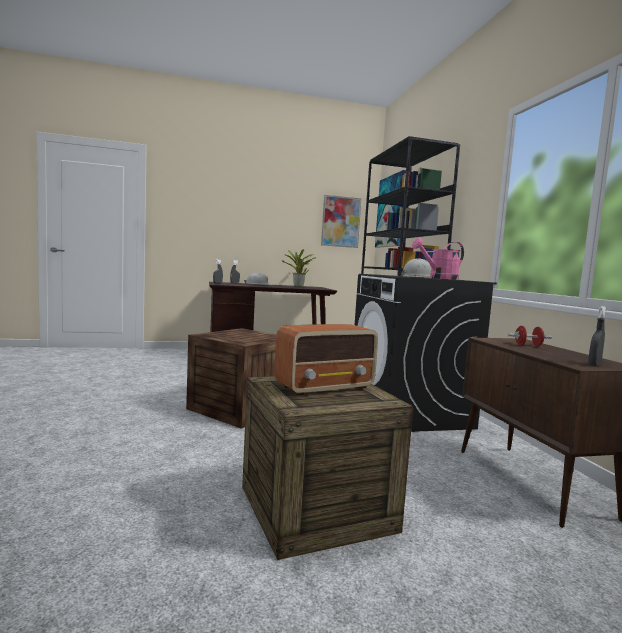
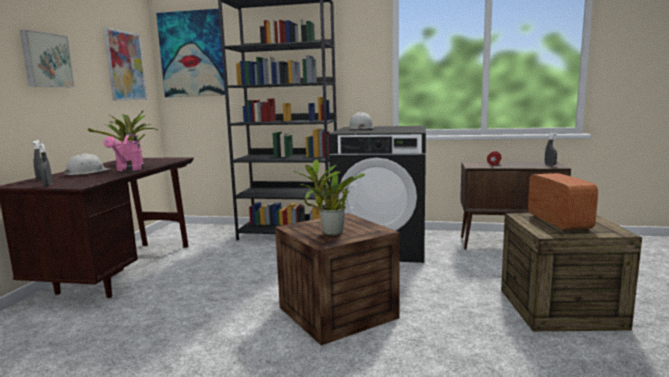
camera: 65 degrees left, 5 degrees up
(228, 335) = (330, 234): none -> potted plant
(267, 216) = (46, 60): none -> picture
(439, 278) = (403, 128): pink watering can -> pink watering can (128, 170)

